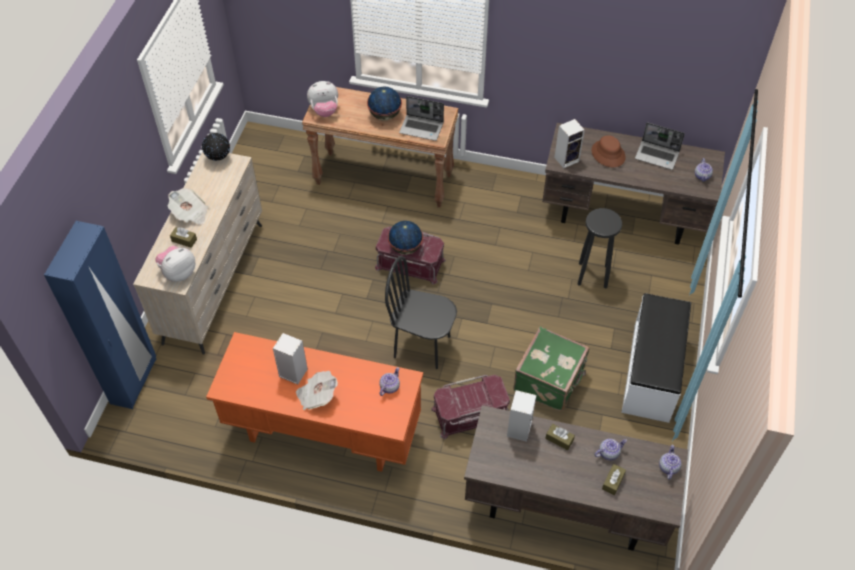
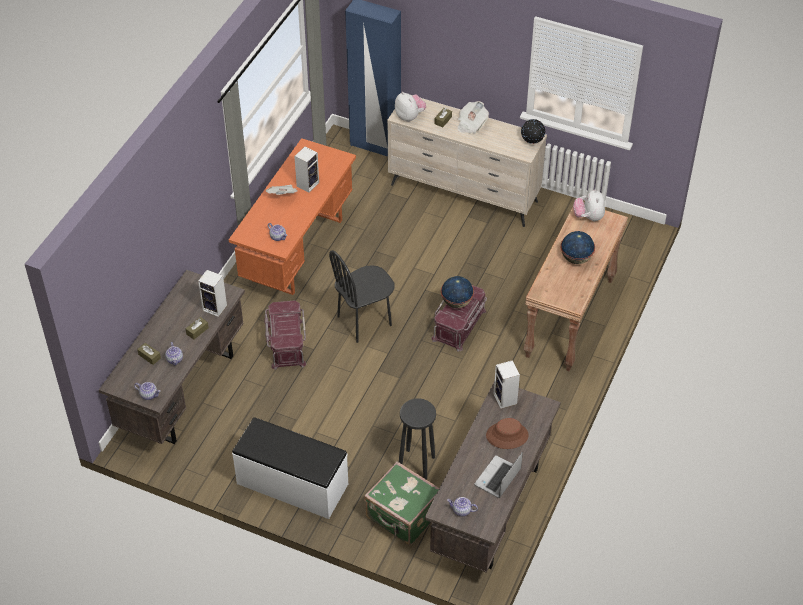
camera: 100 degrees right, 5 degrees down
(422, 128) = (554, 283): laptop -> none
(422, 346) = (364, 321): black chair -> black chair turned 150 degrees counterclockwise
(550, 380) = (305, 405): green suitcase -> green suitcase (403, 516)

